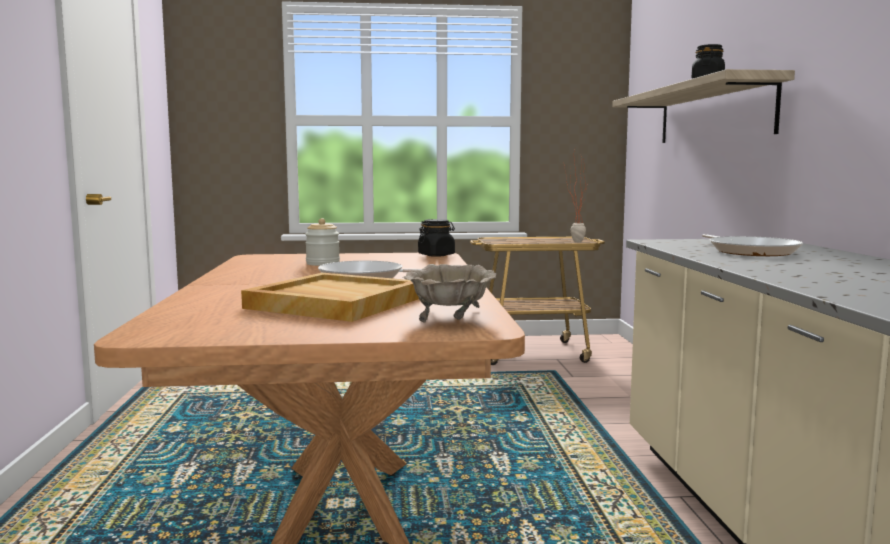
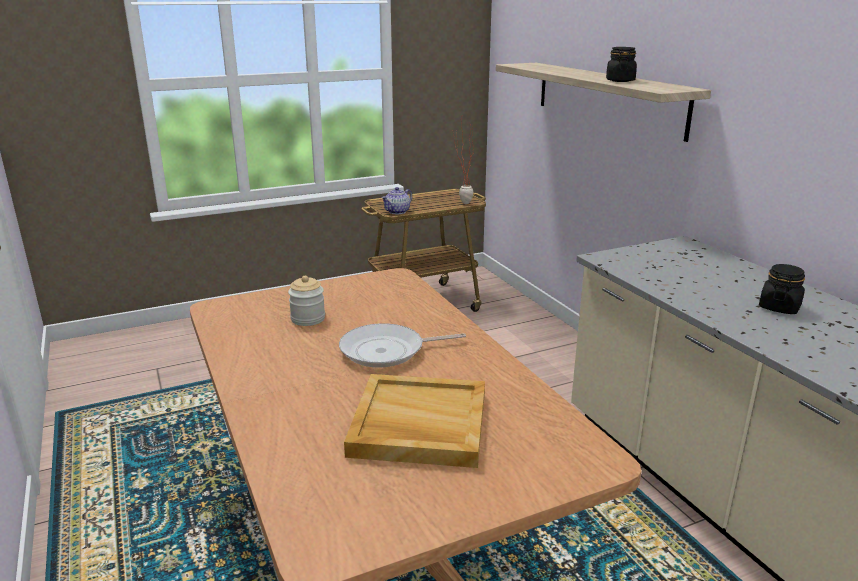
camera: 20 degrees left, 15 degrees up
(436, 255) = (397, 278): black jar -> black jar (779, 307)
(450, 316) = (548, 436): beige bowl -> none
(501, 242) = (397, 211): none -> teapot
(750, 251) = (701, 279): frying pan -> none

